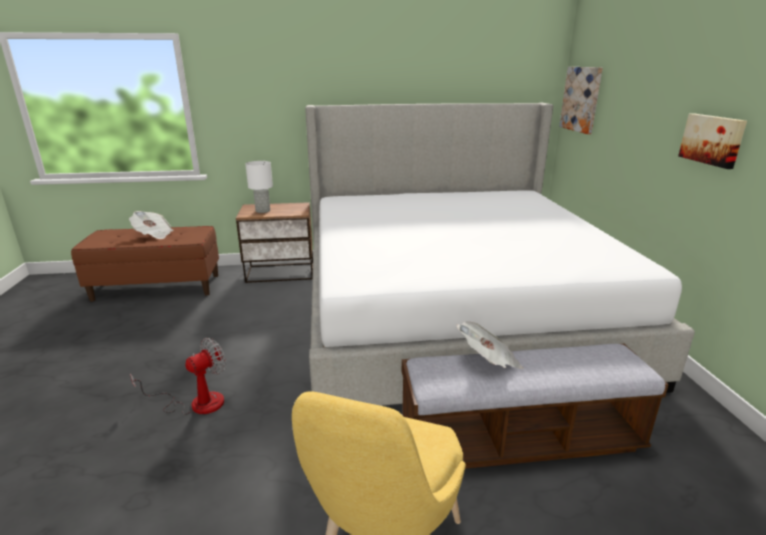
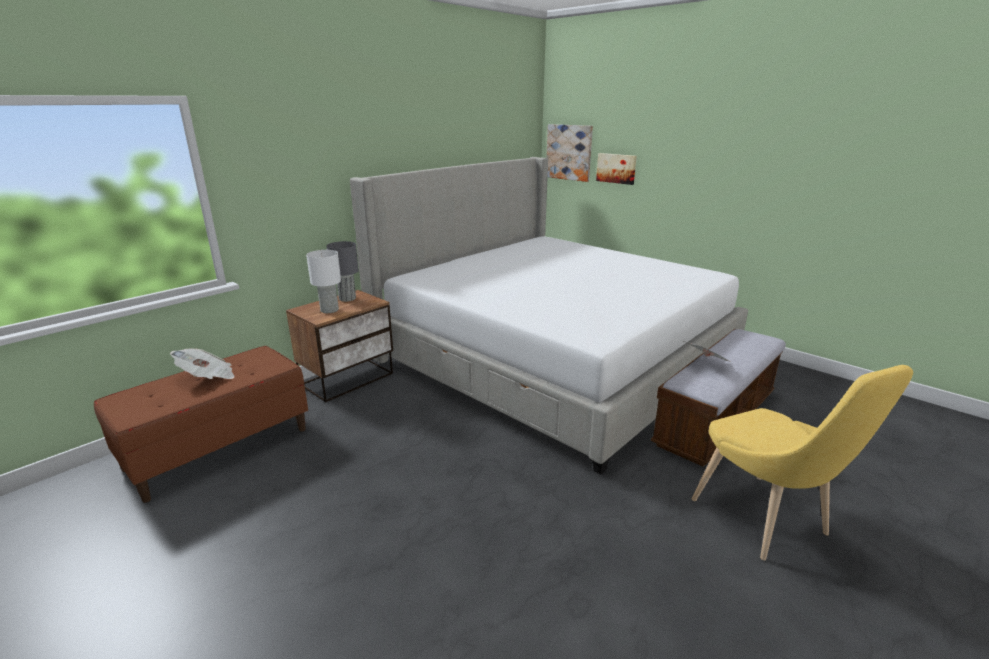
camera: 40 degrees left, 0 degrees up
(196, 403) = (484, 517): fan -> none
(289, 206) = (347, 298): none -> grey table lamp
(712, 139) = (720, 178): picture -> picture (616, 168)

